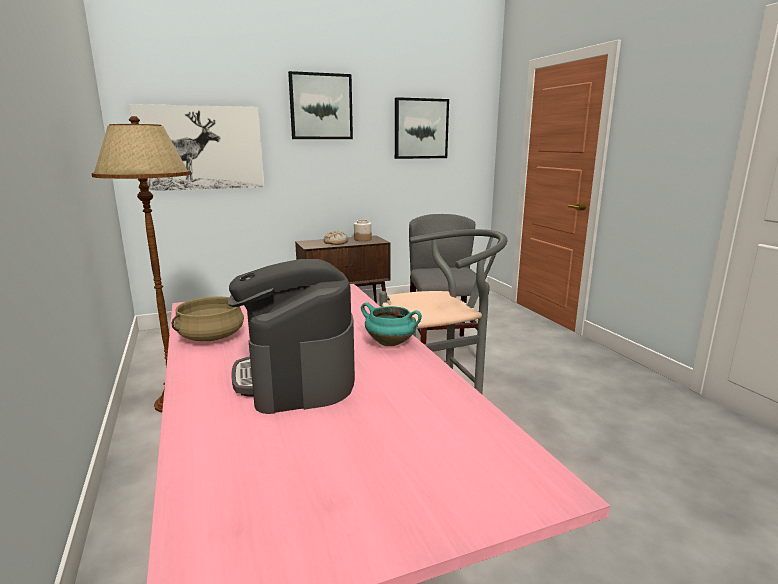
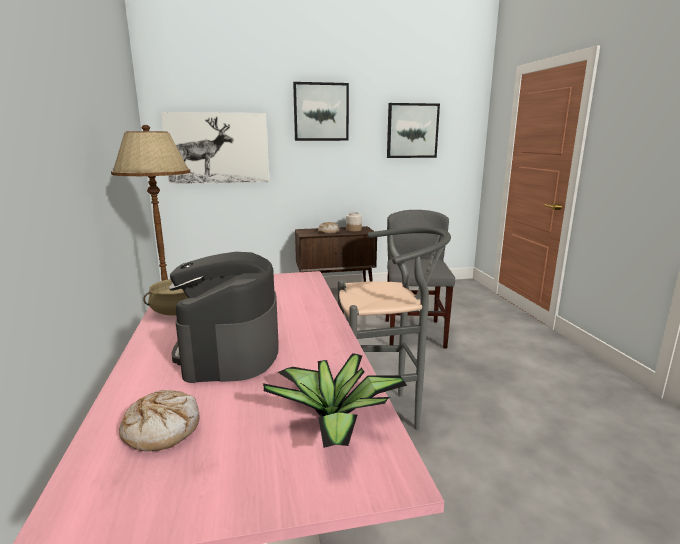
camera: 10 degrees right, 0 degrees up
(262, 467) = (162, 429): none -> bread
(391, 343) = (324, 328): turquoise cooking pot -> none
(454, 435) = (335, 418): none -> potted plant

